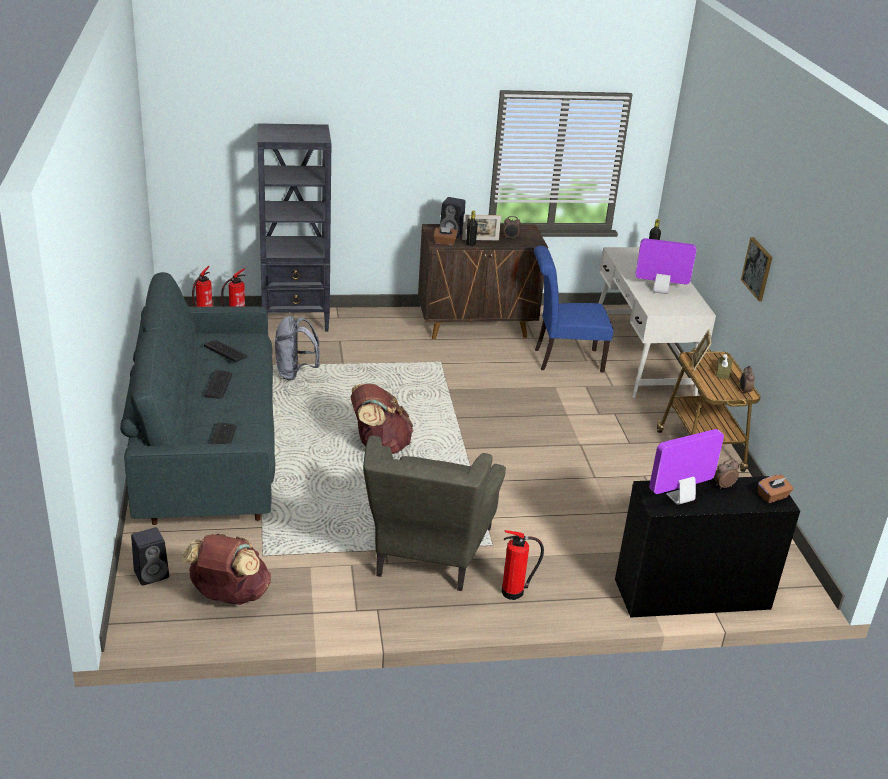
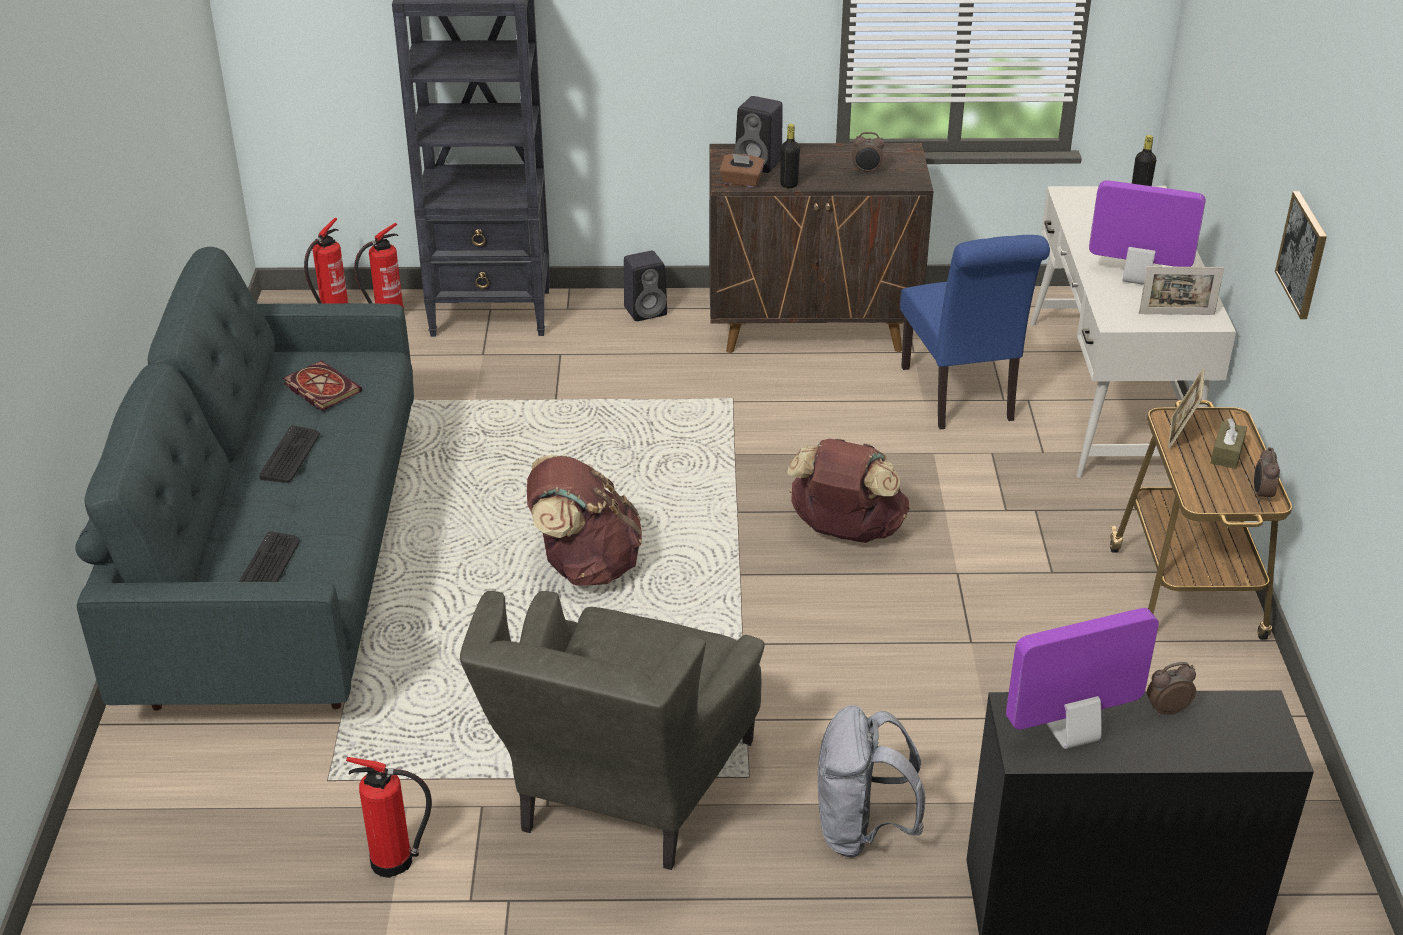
camera: 10 degrees right, 5 degrees up
(152, 574) = (130, 808): black speaker -> black speaker (646, 310)
(225, 351) = (320, 388): keyboard -> book
(229, 596) = (251, 859): brown backpack -> brown backpack (845, 532)
(295, 373) = (468, 417): grey backpack -> grey backpack (862, 830)
(480, 240) = (809, 176): picture frame -> picture frame (1176, 314)
(515, 592) = (770, 877): fire extinguisher -> fire extinguisher (396, 862)
(563, 360) = (961, 398): blue chair -> blue chair turned 105 degrees counterclockwise
(773, 496) = (1263, 737): brown tissue box -> none

